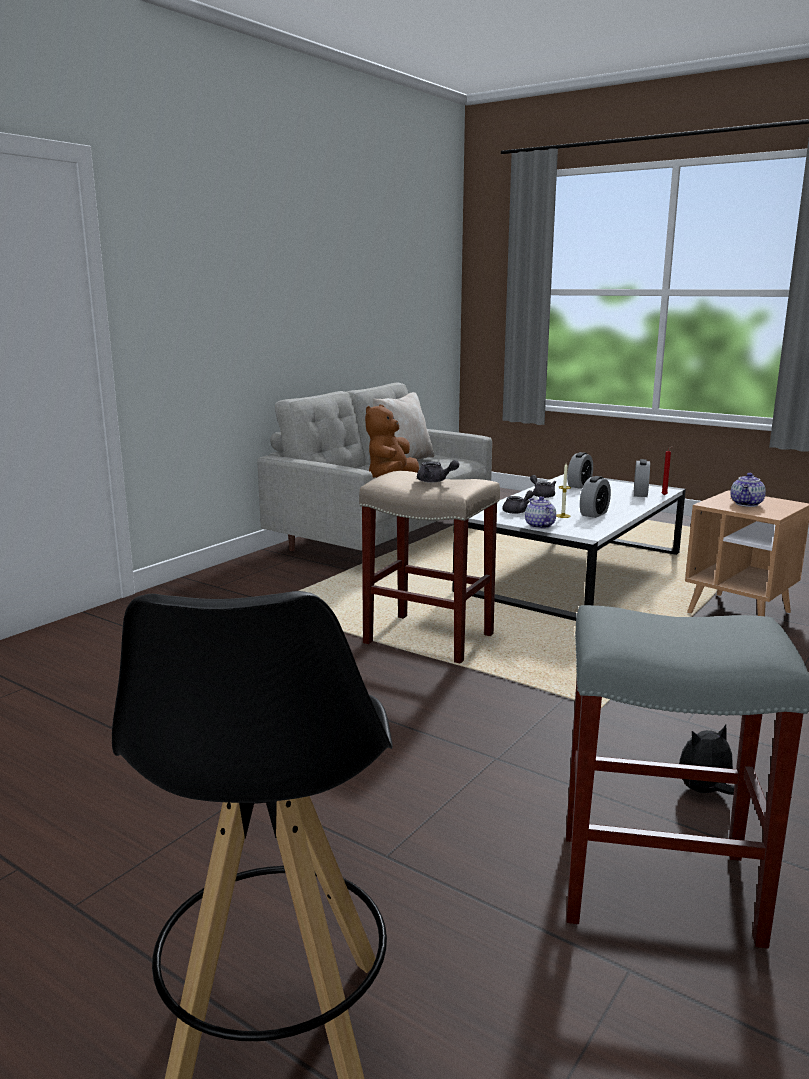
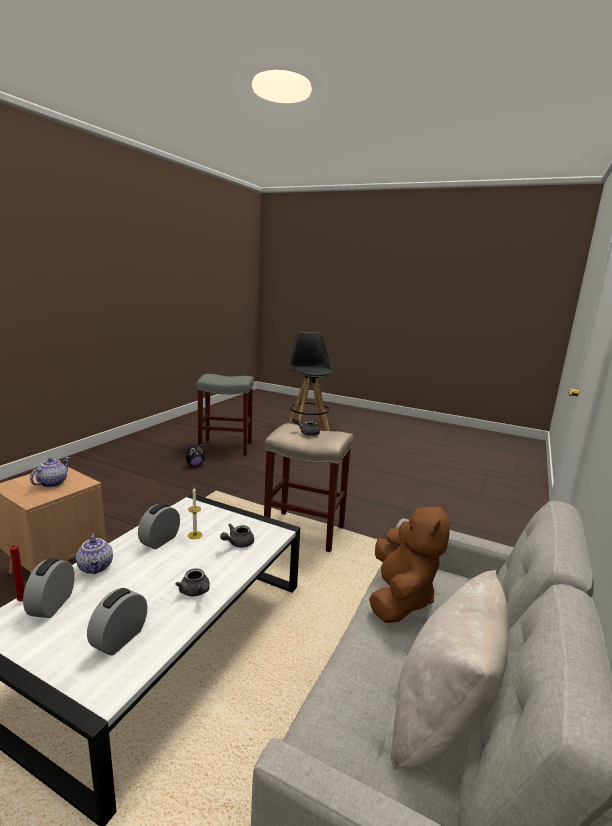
camera: 170 degrees right, 0 degrees up
(539, 526) = (225, 516): teapot -> teapot (96, 567)

